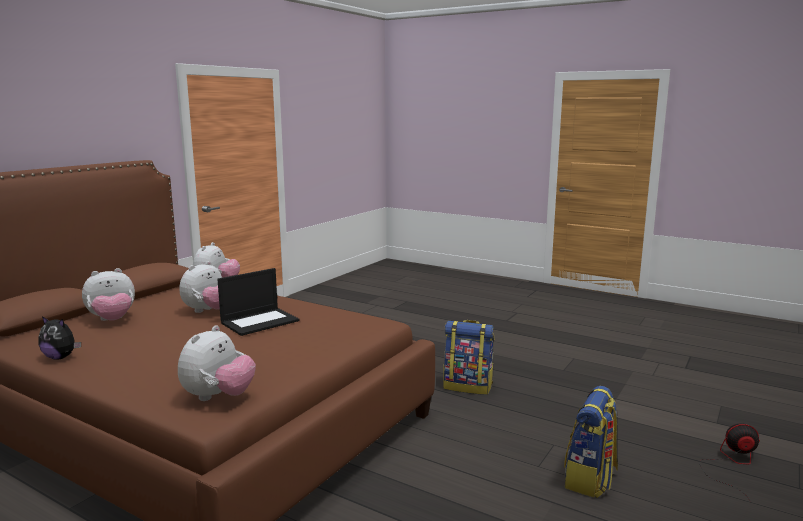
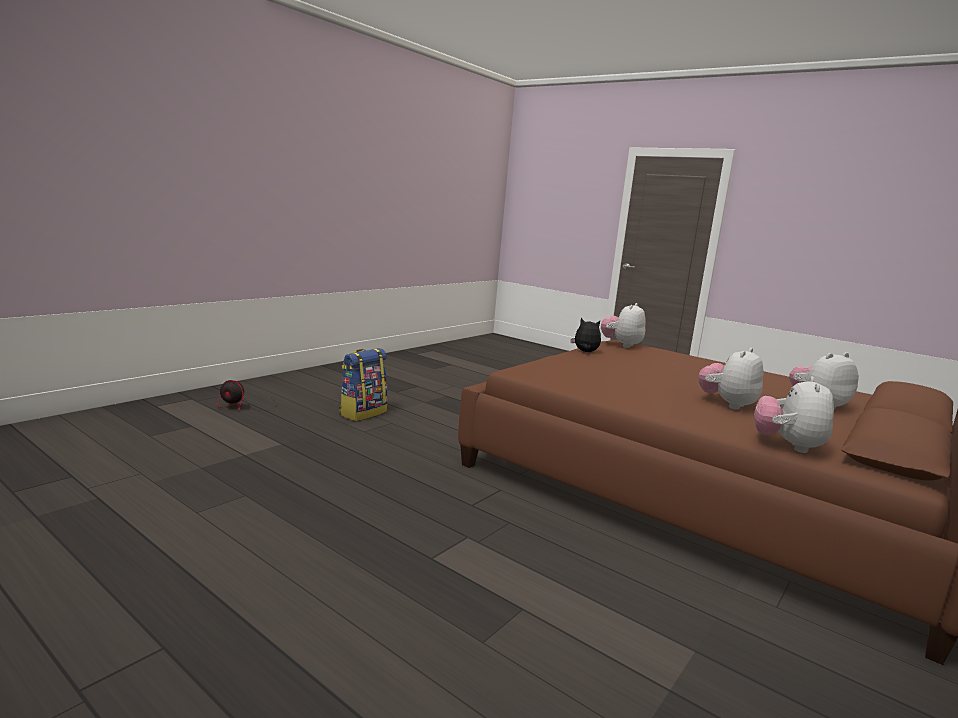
camera: 175 degrees left, 0 degrees up
(61, 357) = (781, 377): plush toy -> plush toy (585, 352)
(260, 321) = (649, 385): laptop -> none
(468, 386) = (397, 489): backpack -> none

